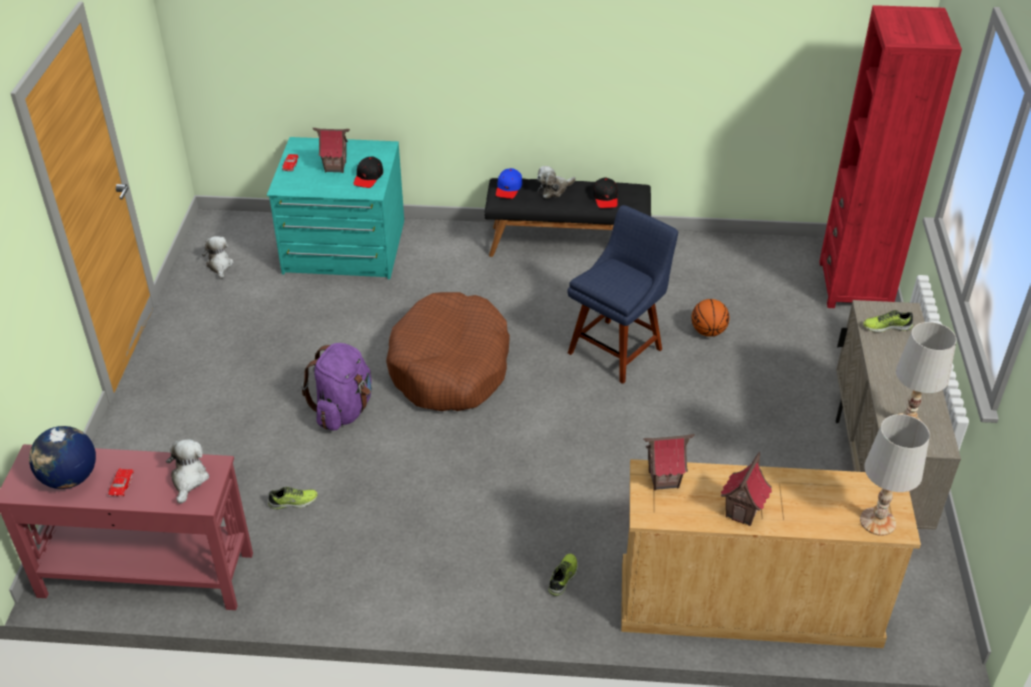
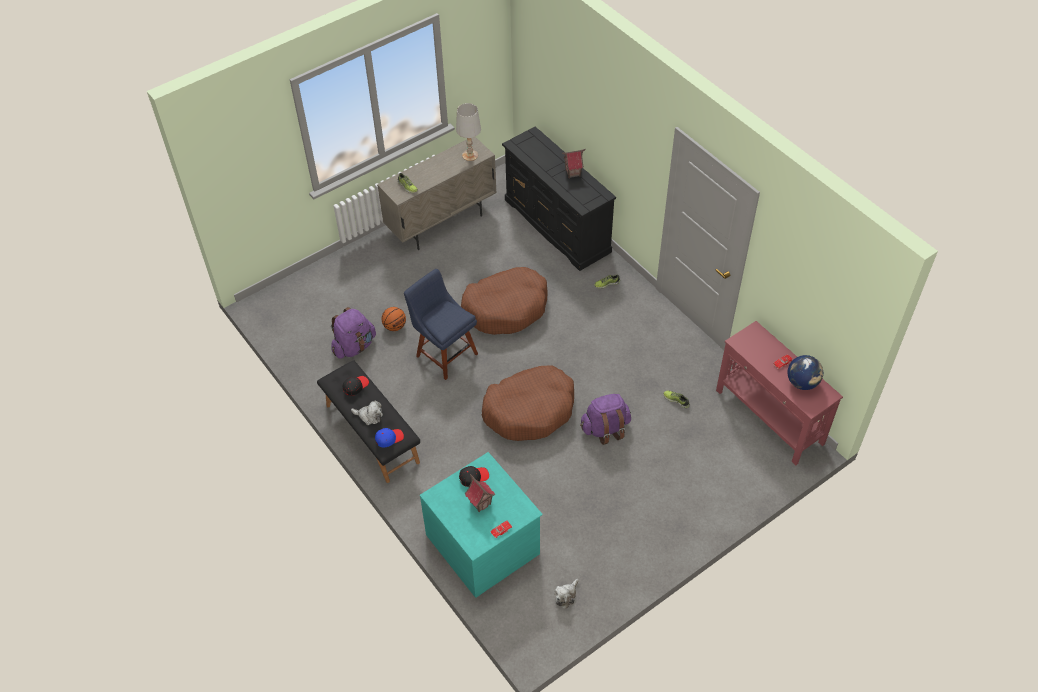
camera: 130 degrees left, 10 degrees up
(189, 479) = (752, 343): plush toy -> none
(618, 348) = (444, 353): blue chair -> blue chair turned 45 degrees clockwise
(633, 442) = (506, 308): none -> brown dog bed
(663, 479) = (581, 201): toy house -> none
(709, 288) = (354, 346): none -> purple backpack
(747, 605) = (557, 226): beige dresser -> black dresser
(855, 285) = (296, 291): red bookcase -> none
(877, 521) = (536, 140): white table lamp -> none

